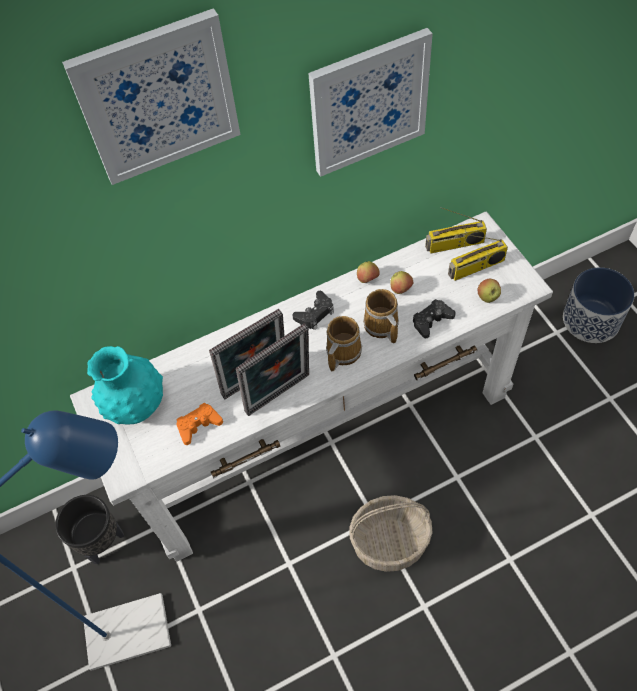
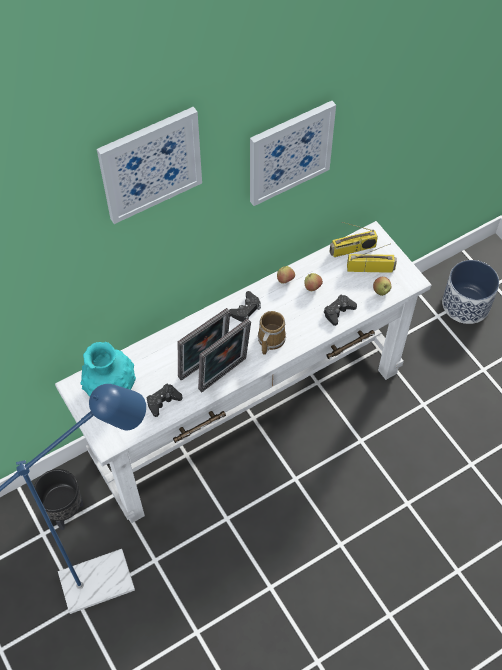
camera: 10 degrees left, 0 degrees up
(198, 425) = (163, 401): orange game controller -> black game controller
(381, 326) = (299, 318): mug -> none
(390, 541) = (309, 495): basket -> none
(476, 268) = (370, 268): radio -> radio turned 150 degrees counterclockwise

